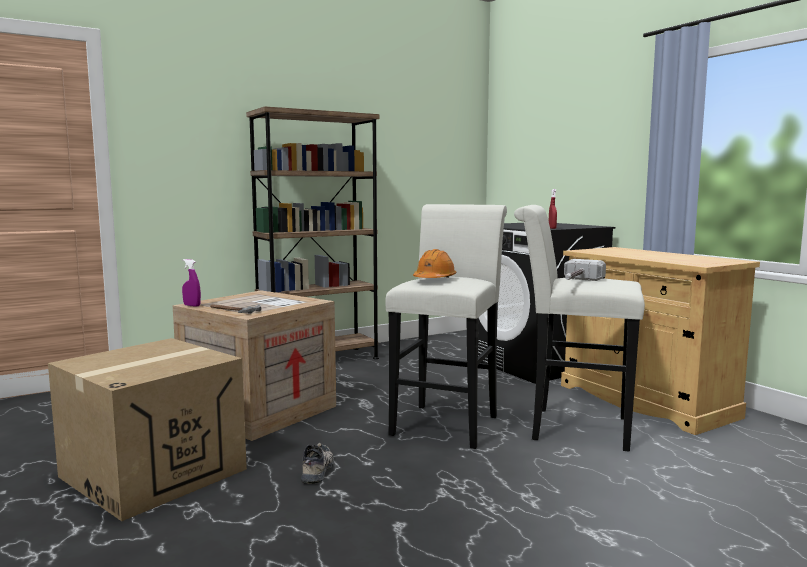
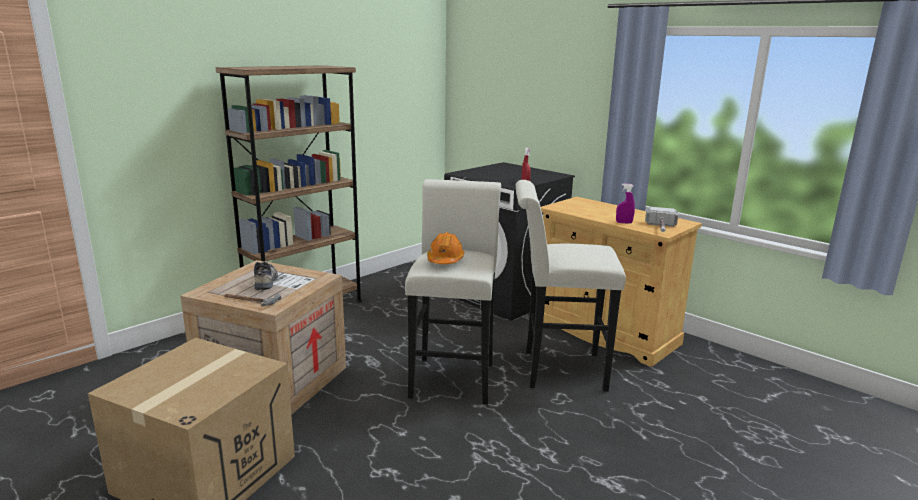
camera: 15 degrees left, 10 degrees up
(192, 305) = (202, 295): purple spray bottle -> purple spray bottle (624, 222)
(318, 469) = (361, 447): shoe -> shoe (266, 281)
(577, 282) = (568, 256): hammer -> hammer (661, 229)

